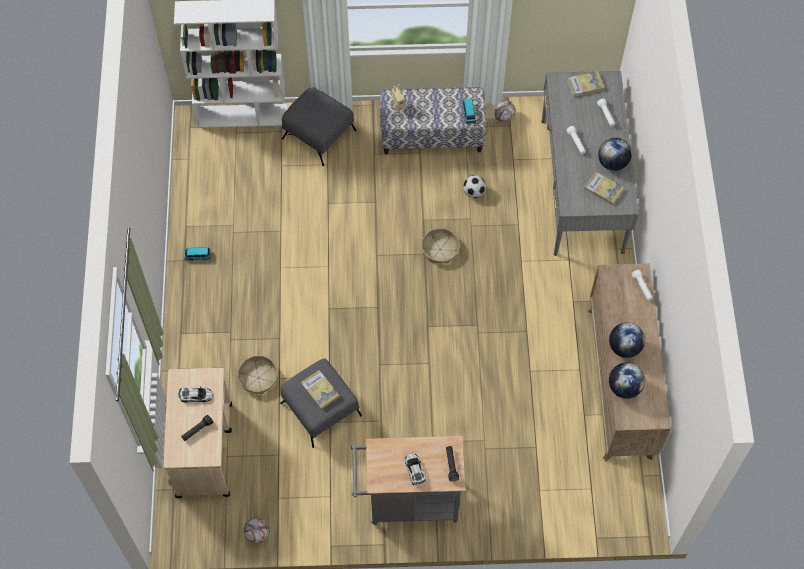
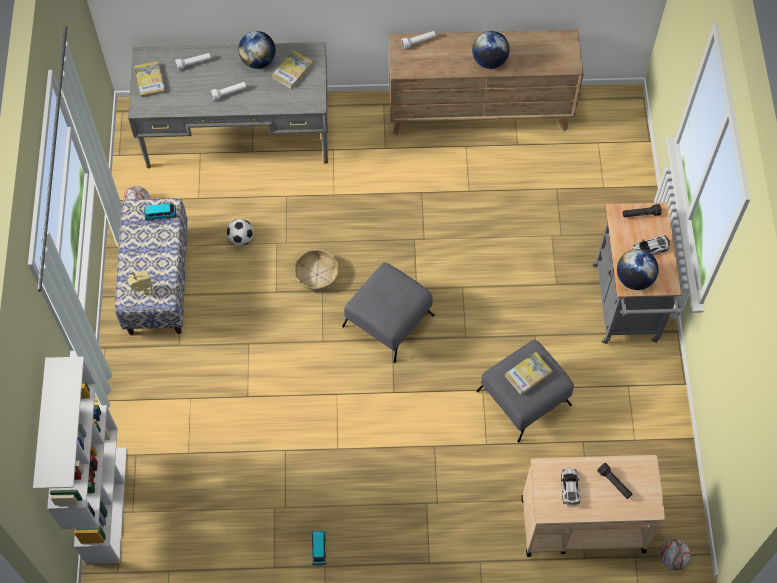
camera: 90 degrees left, 0 degrees up
(257, 534) = (679, 460): football -> football (672, 558)
(258, 378) = (487, 468): basket -> none
(319, 135) = (145, 409): grey ottoman -> grey ottoman (389, 320)
(624, 387) = (535, 64): globe -> globe (634, 279)

